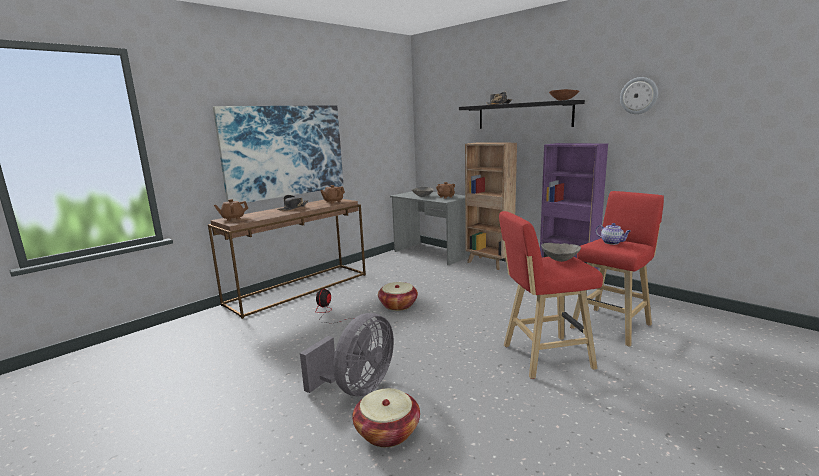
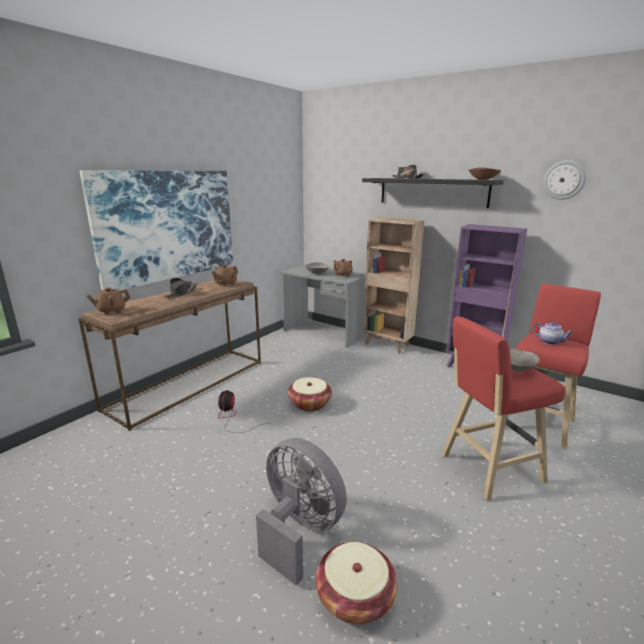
camera: 10 degrees left, 5 degrees up
(357, 388) = (299, 530): grey fan -> grey fan turned 75 degrees counterclockwise

